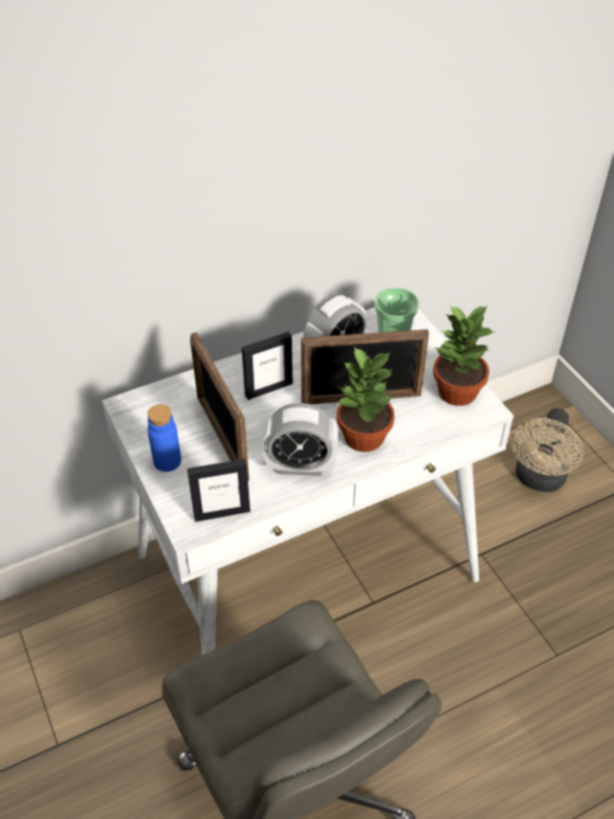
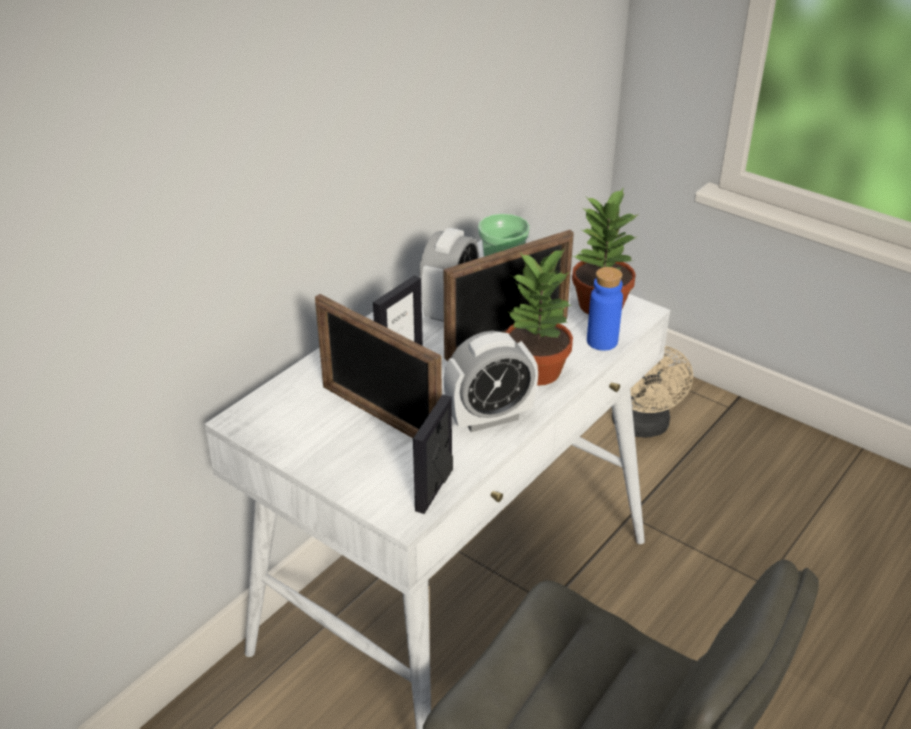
camera: 25 degrees left, 10 degrees down
(167, 461) = (331, 459): blue bottle -> blue bottle (602, 341)
(222, 513) = (434, 489): picture frame -> picture frame turned 150 degrees clockwise

